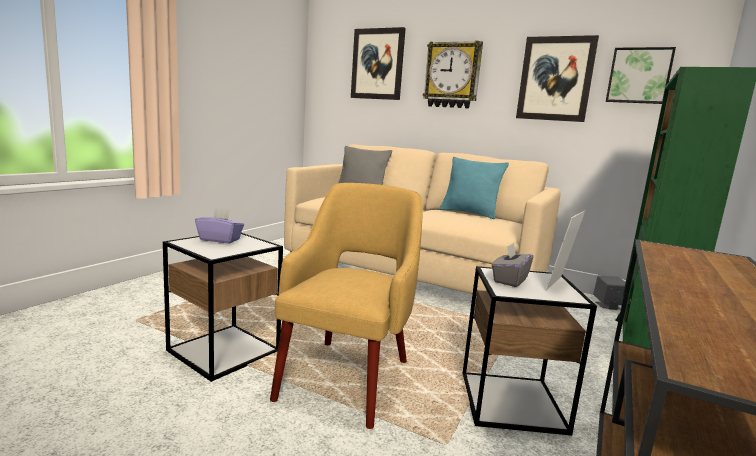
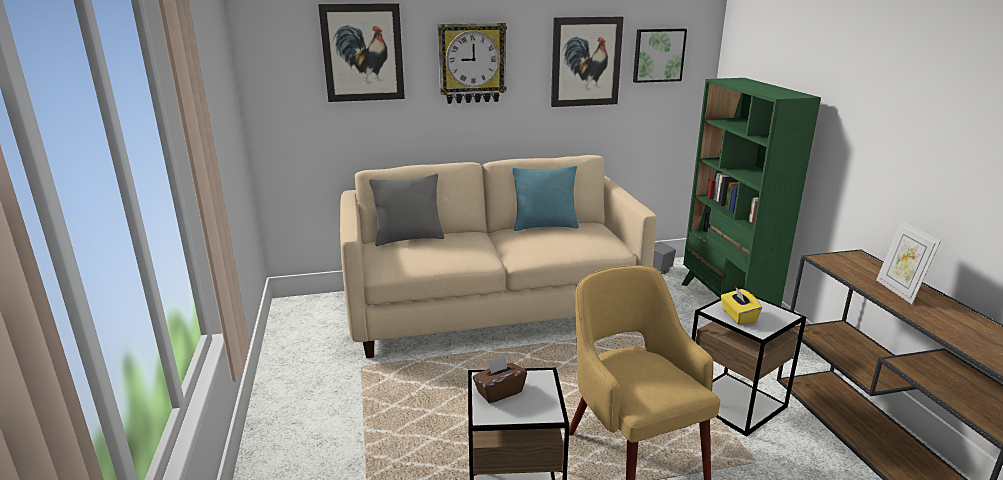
camera: 40 degrees left, 10 degrees up
(220, 239) = (499, 392): purple tissue box -> brown tissue box
(509, 280) = (738, 316): grey tissue box -> yellow tissue box
(559, 284) = (761, 304): picture frame -> picture frame (898, 291)

